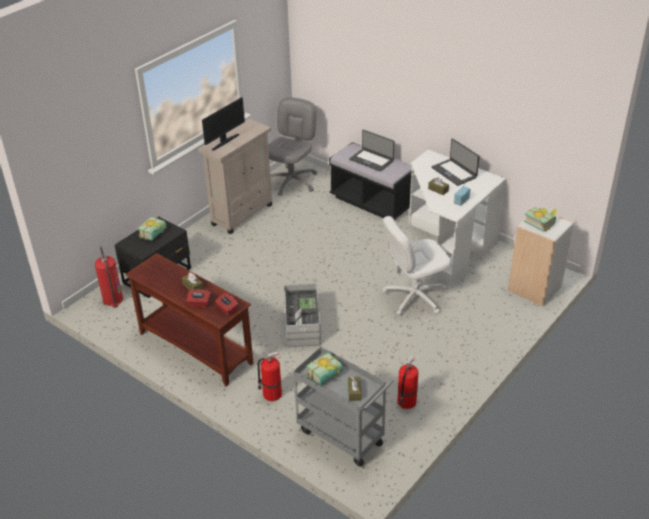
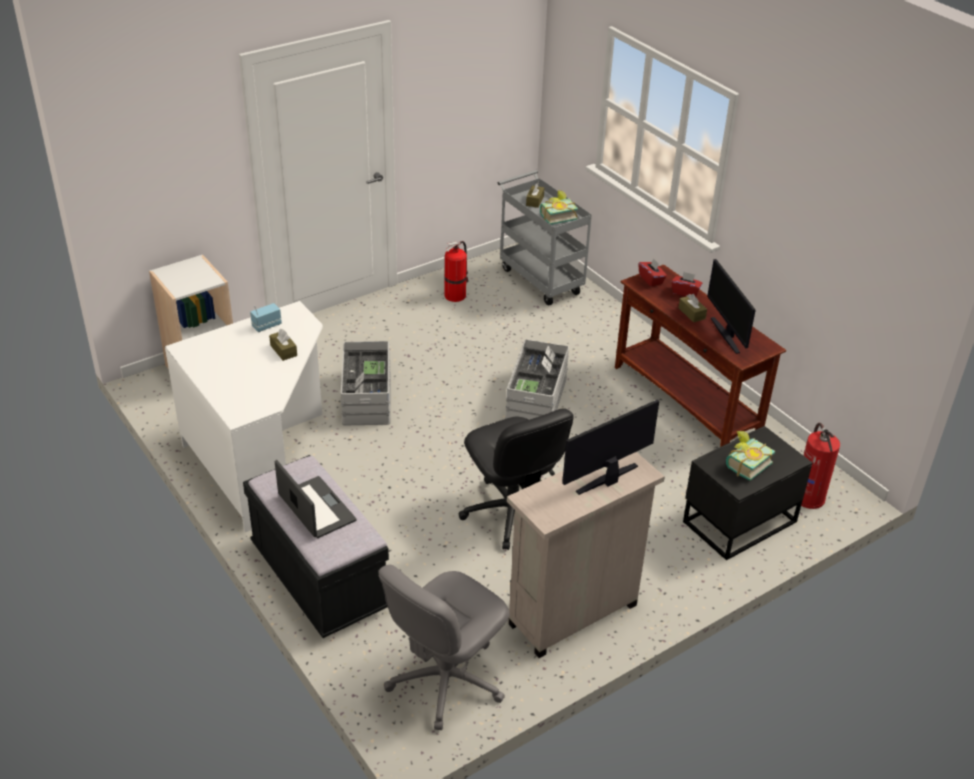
camera: 165 degrees left, 0 degrees up
(166, 275) = (726, 335): none -> monitor
(271, 394) = (601, 333): fire extinguisher -> none
(290, 251) = (511, 513): none -> black office chair
(414, 297) = (367, 397): white office chair -> grey storage box
(454, 172) = (231, 374): laptop -> none
(541, 223) = (192, 278): book -> none

